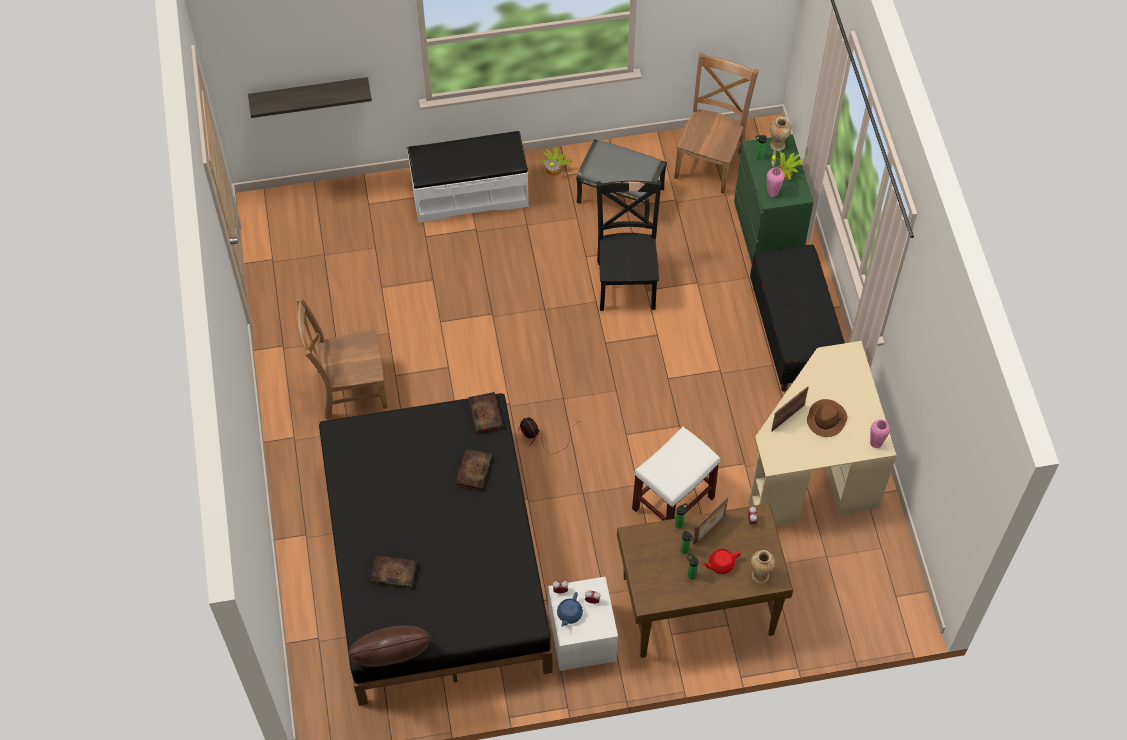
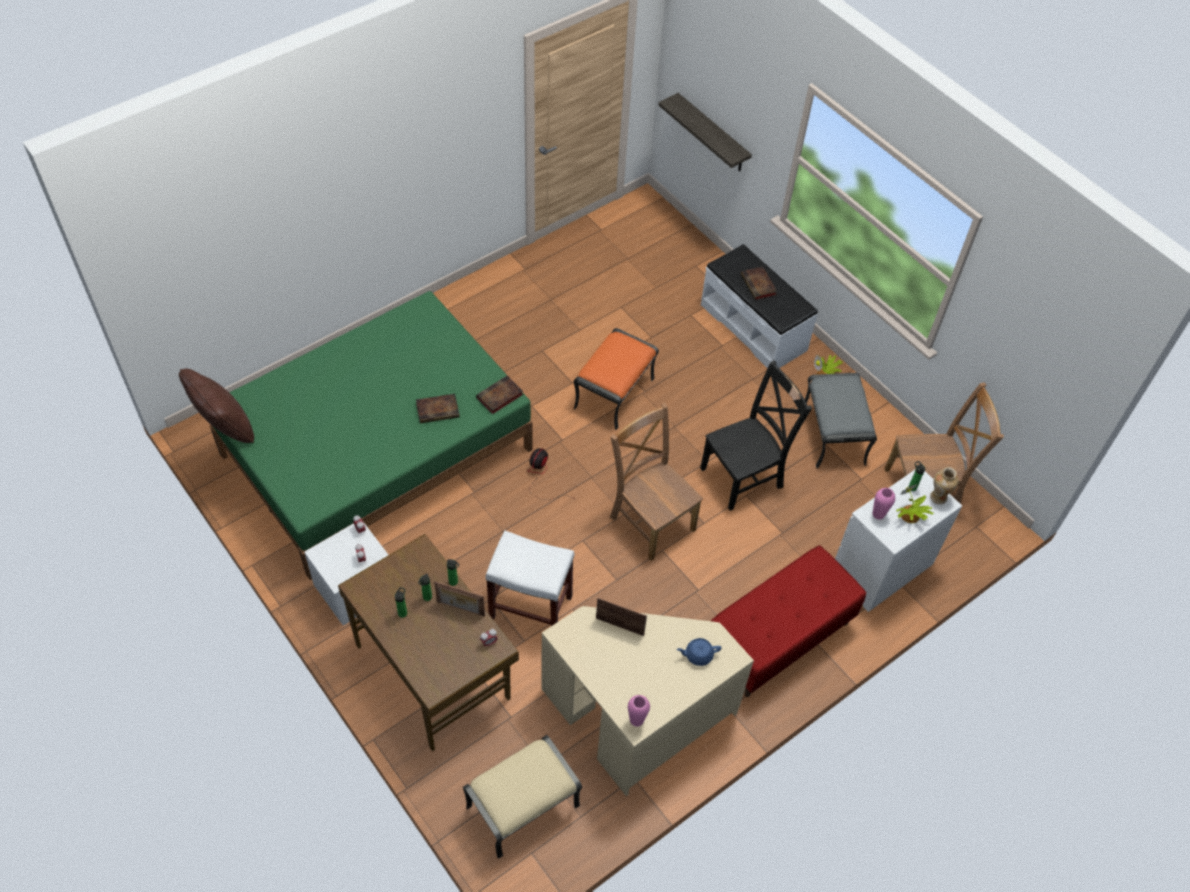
camera: 60 degrees right, 5 degrees down
(349, 389) = (510, 326): brown chair -> brown chair (650, 520)
(395, 573) = (310, 396): book -> book (759, 286)
(435, 563) = (376, 451): black bed -> green bed
(481, 339) = (614, 394): none -> orange ottoman
(569, 614) = (339, 546): blue teapot -> blue teapot (698, 655)
(720, 564) = (426, 633): red teapot -> none
(759, 575) = (431, 673): vase -> none
(767, 232) = (880, 569): green dresser -> white dresser
(793, 335) = (778, 638): black bench -> red bench
(826, 419) = (639, 662): brown hat -> none
(855, 586) = (523, 808): none -> beige ottoman

